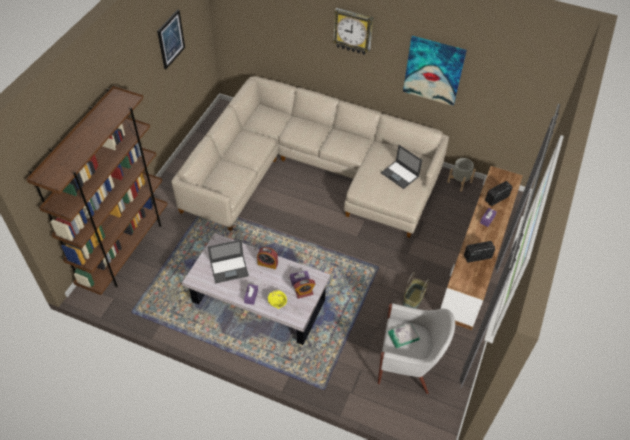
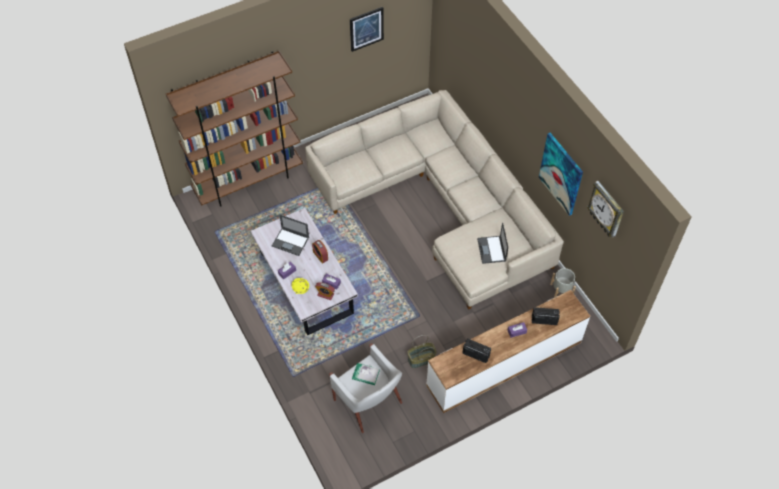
camera: 40 degrees right, 5 degrees up
(353, 31) = (514, 100): wall clock -> wall clock (606, 210)

